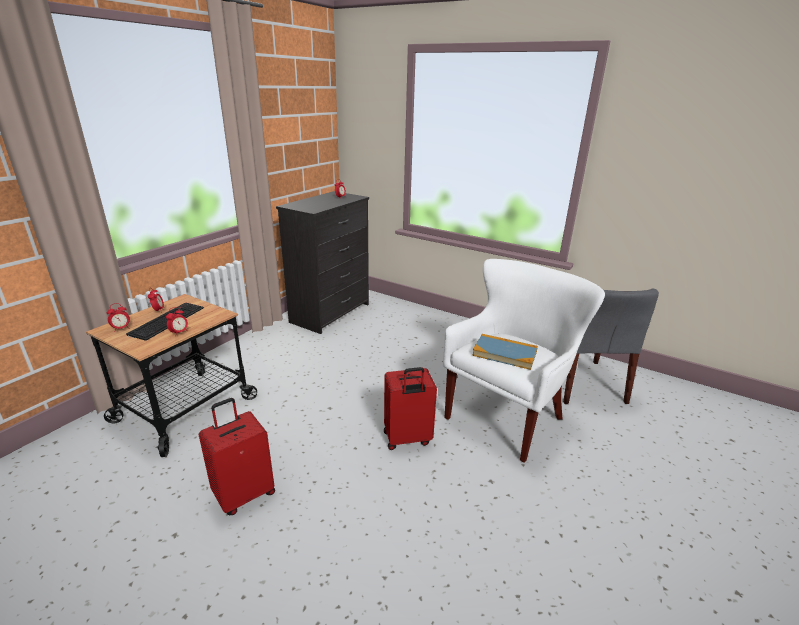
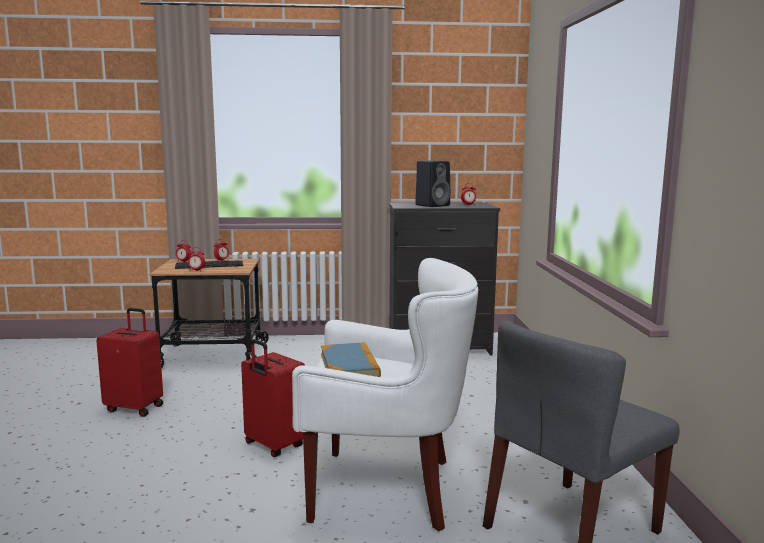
camera: 55 degrees right, 15 degrees down
(322, 203) = (433, 205): none -> black speaker

